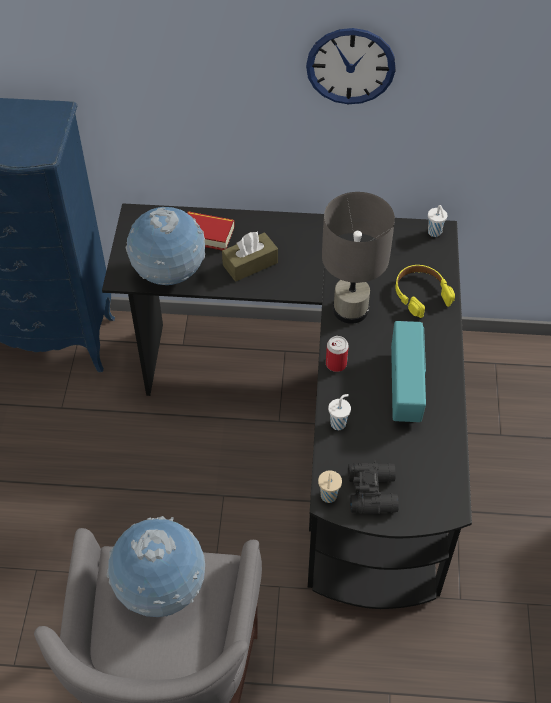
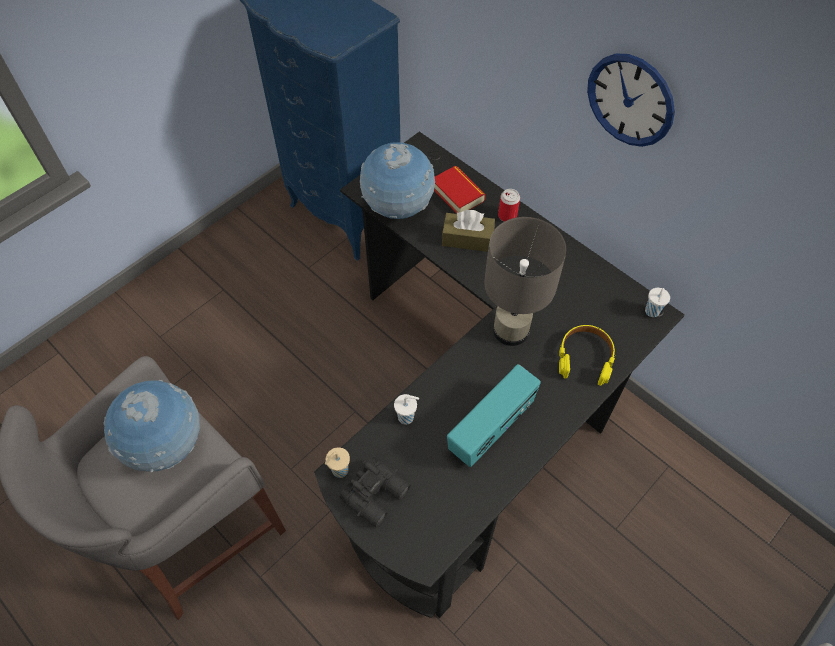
camera: 40 degrees right, 5 degrees up
(336, 364) = (453, 367): can -> can (507, 215)

